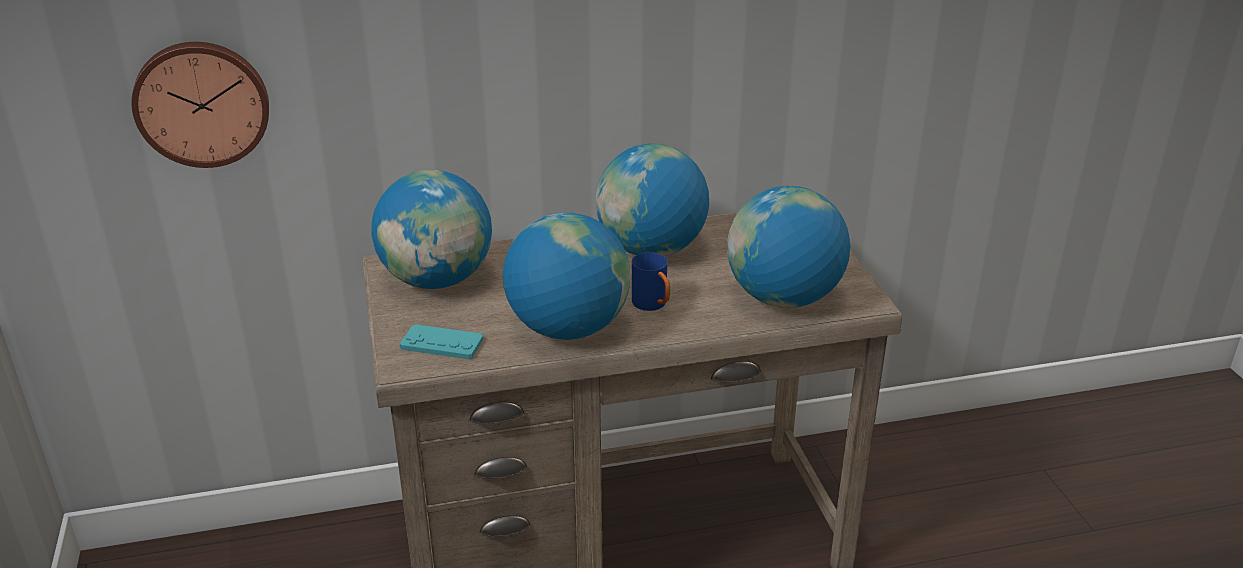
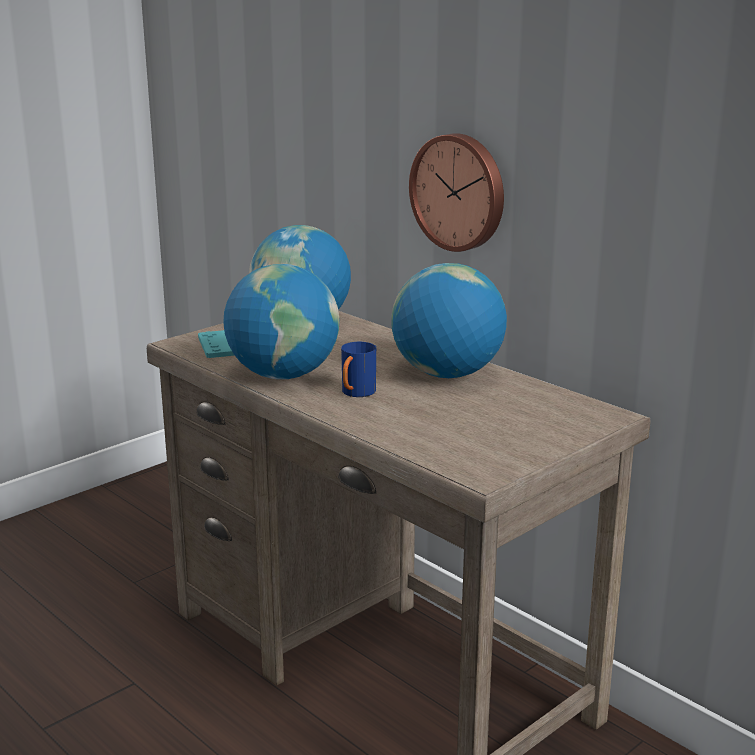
camera: 60 degrees right, 10 degrees down
(202, 103) = (247, 141): wall clock -> wall clock (459, 192)
(783, 298) = (437, 439): globe -> none

